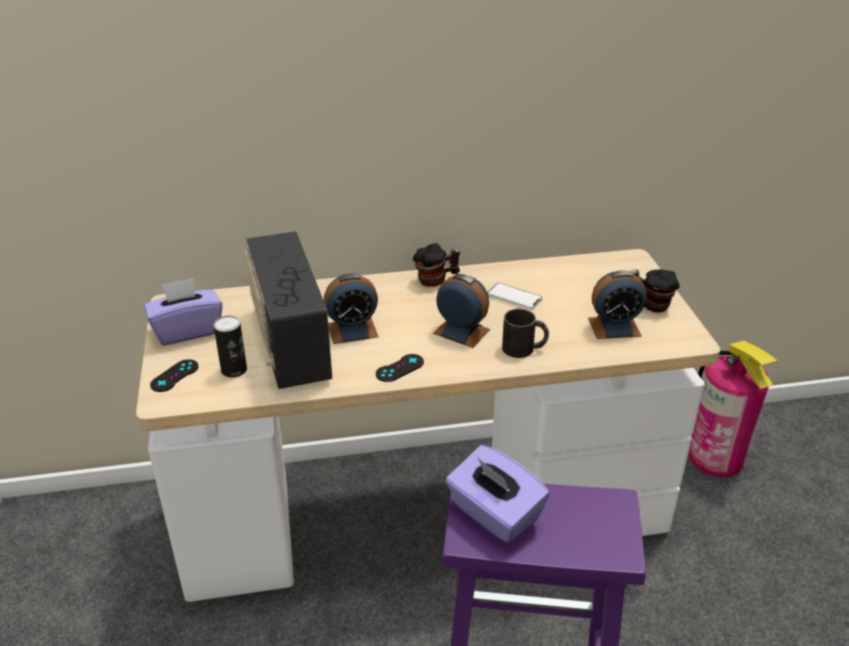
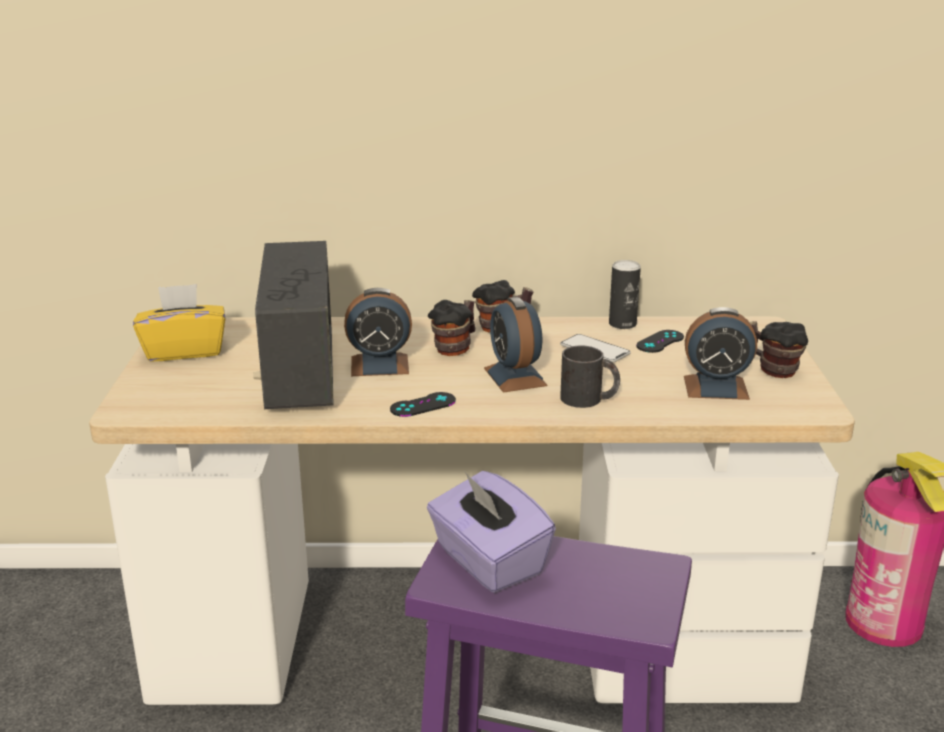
camera: 10 degrees right, 10 degrees down
(174, 376) = (150, 390): black game controller -> black game controller (660, 342)
(187, 330) = (184, 351): purple tissue box -> yellow tissue box
(234, 370) = (221, 390): can -> can (622, 324)
(406, 305) = (456, 347): none -> mug
(461, 331) = (515, 377): alarm clock -> alarm clock turned 150 degrees counterclockwise

